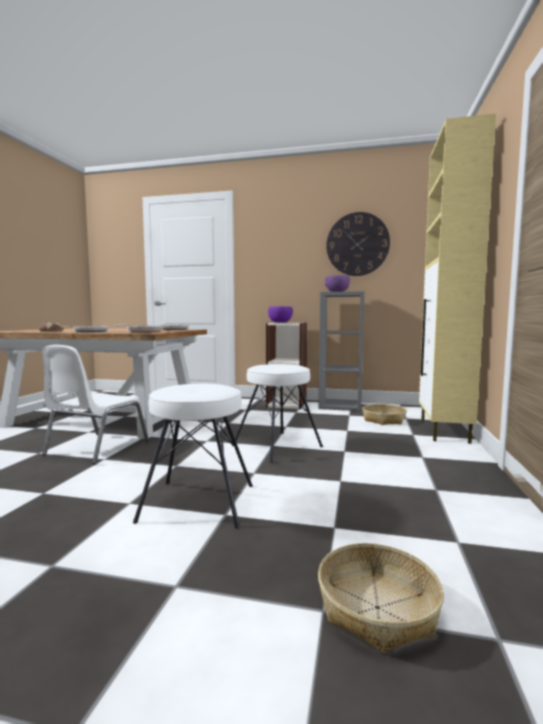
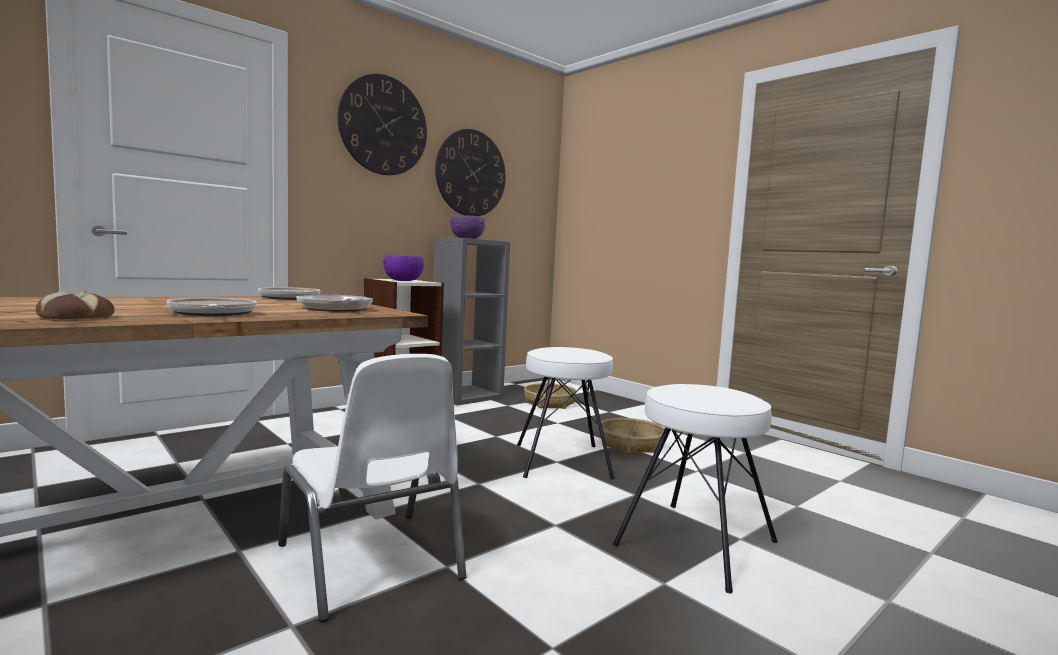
camera: 55 degrees left, 0 degrees up
(288, 226) = (383, 125): none -> wall clock
(378, 608) = (929, 535): basket -> basket (631, 445)
(443, 430) = (614, 402): beige cabinet -> none

